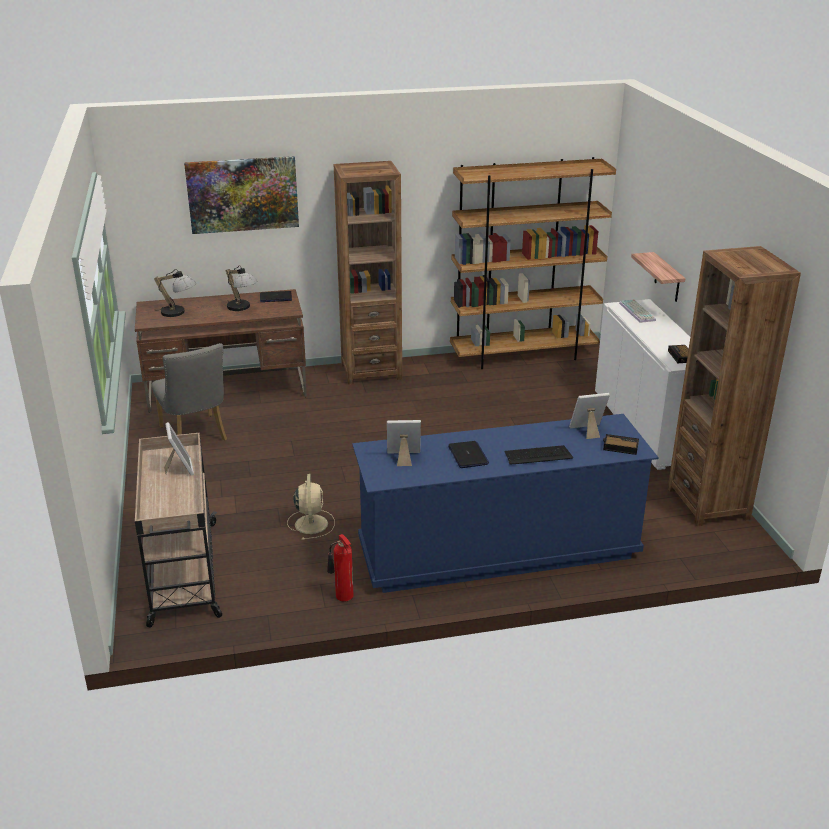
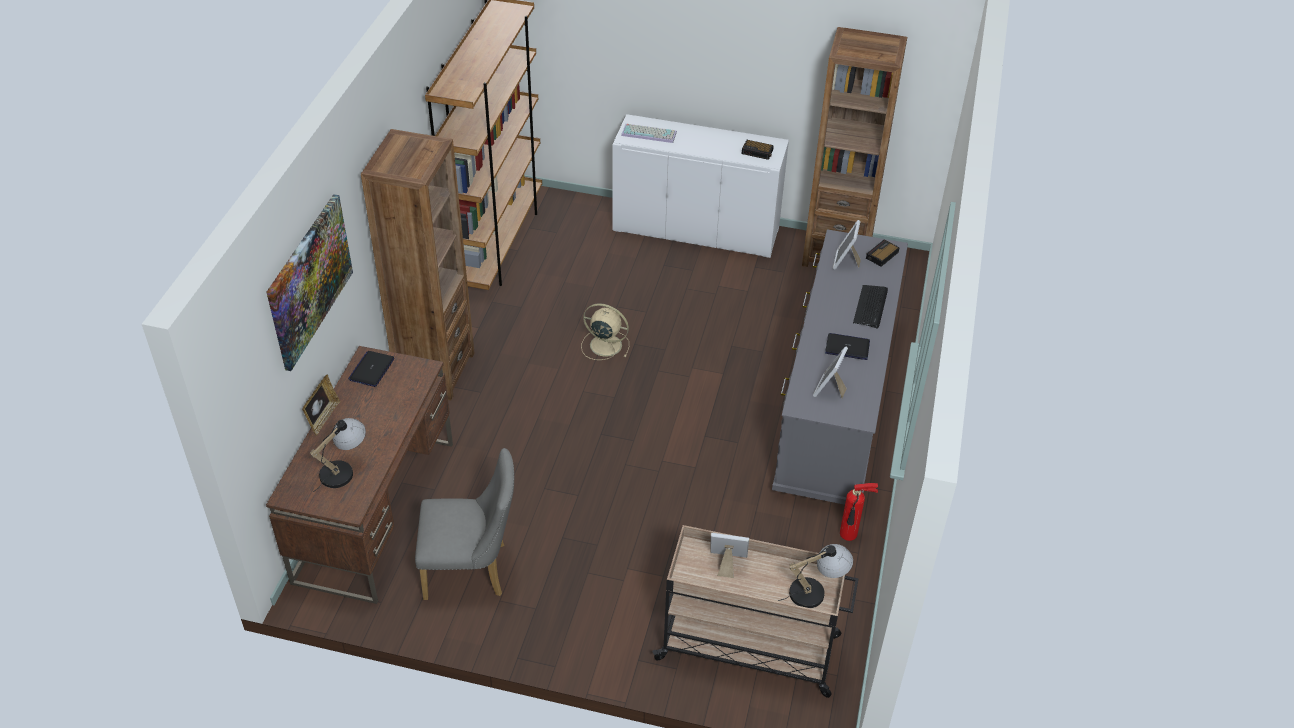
camera: 65 degrees left, 15 degrees up
(220, 296) = (323, 418): none -> picture frame
(242, 308) = (380, 408): table lamp -> table lamp (816, 591)
(311, 523) = (718, 521): beige fan -> beige fan (604, 345)
(498, 550) = (834, 407): blue dresser -> grey dresser
(667, 278) = (655, 86): shelf -> none

